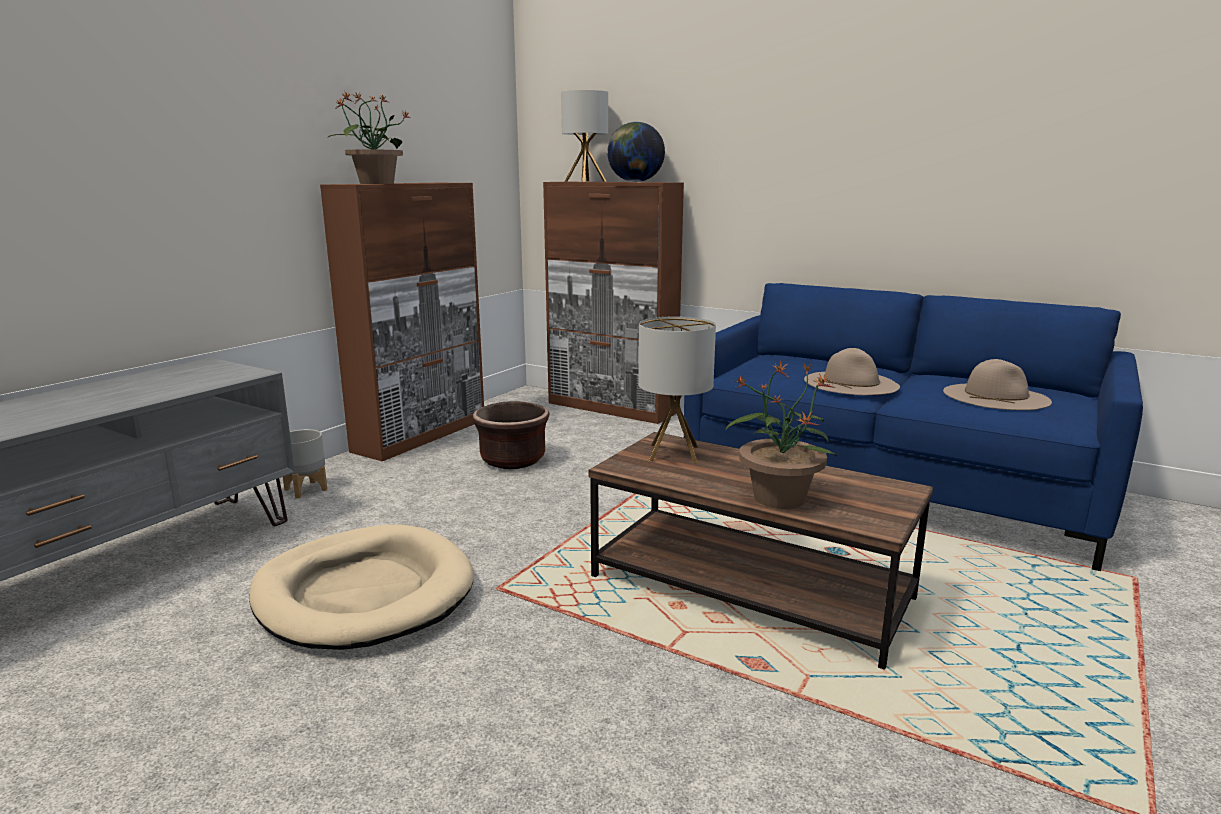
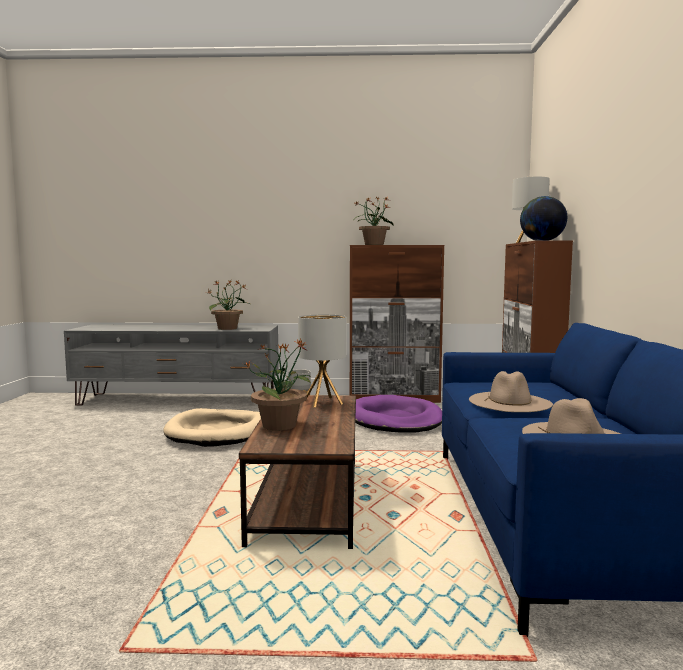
camera: 60 degrees right, 10 degrees down
(163, 388) = (228, 328): none -> potted plant
(513, 460) = (395, 419): brown planter -> purple dog bed

